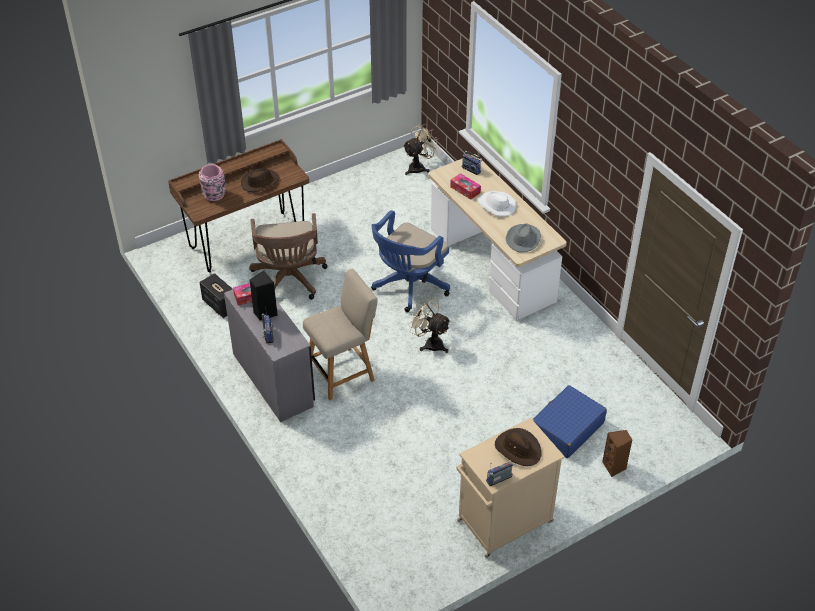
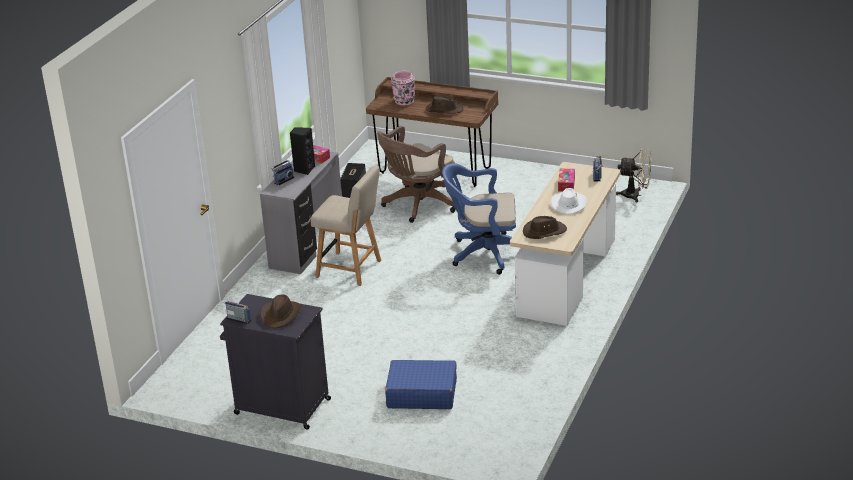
camera: 55 degrees right, 15 degrees down
(430, 343) = (434, 291): beige fan -> none
(503, 522) = (280, 406): beige cabinet -> black cabinet
(523, 239) = (544, 231): grey hat -> brown hat
(614, 467) = (406, 436): brown speaker -> none

